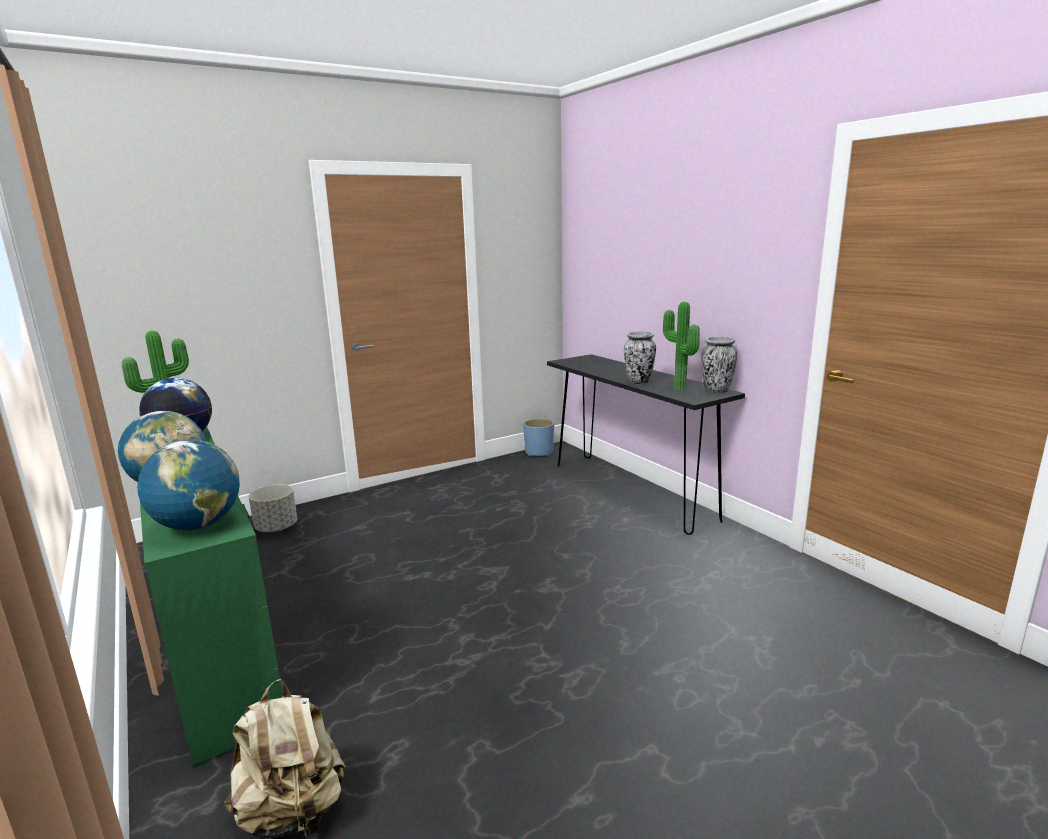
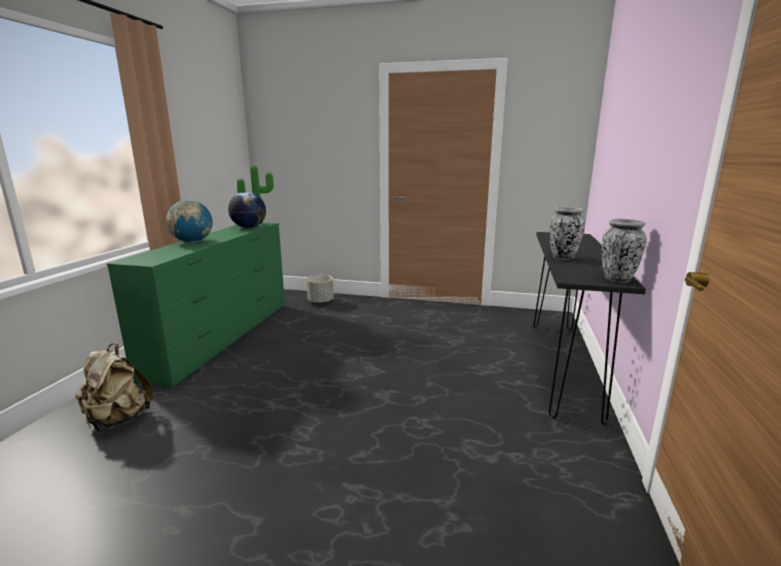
camera: 45 degrees right, 0 degrees up
(198, 525) = (152, 257): globe -> none
(539, 452) = (537, 313): blue planter -> none
(678, 389) = (583, 269): potted plant -> none

